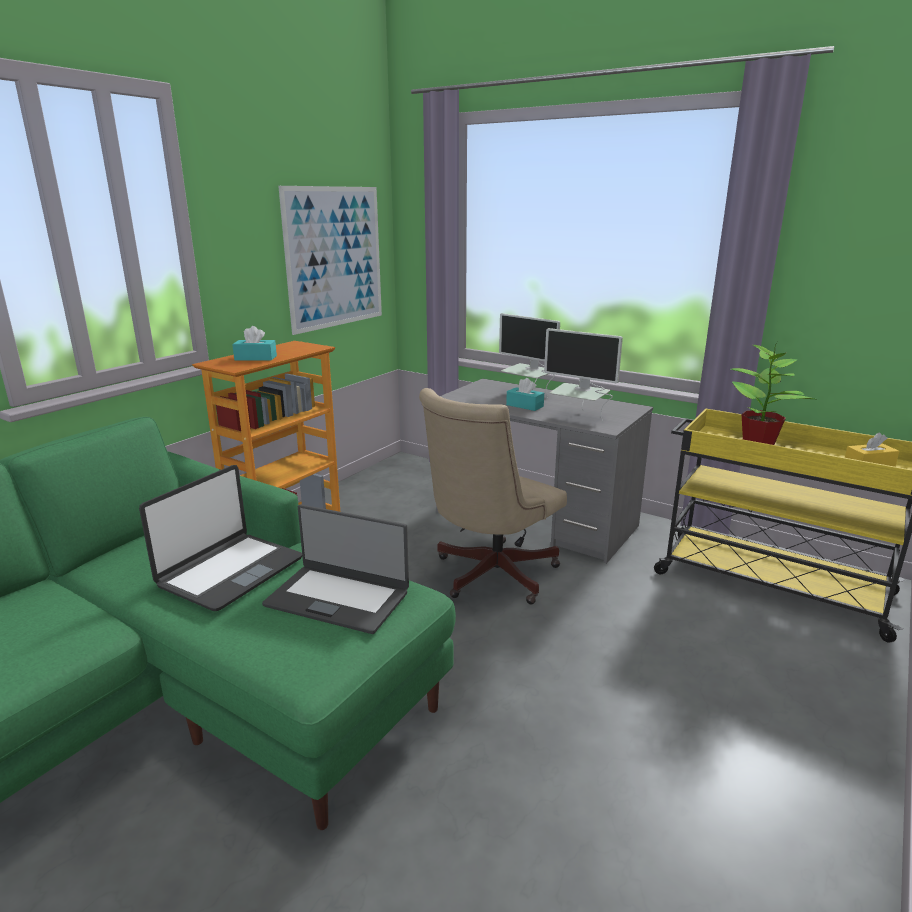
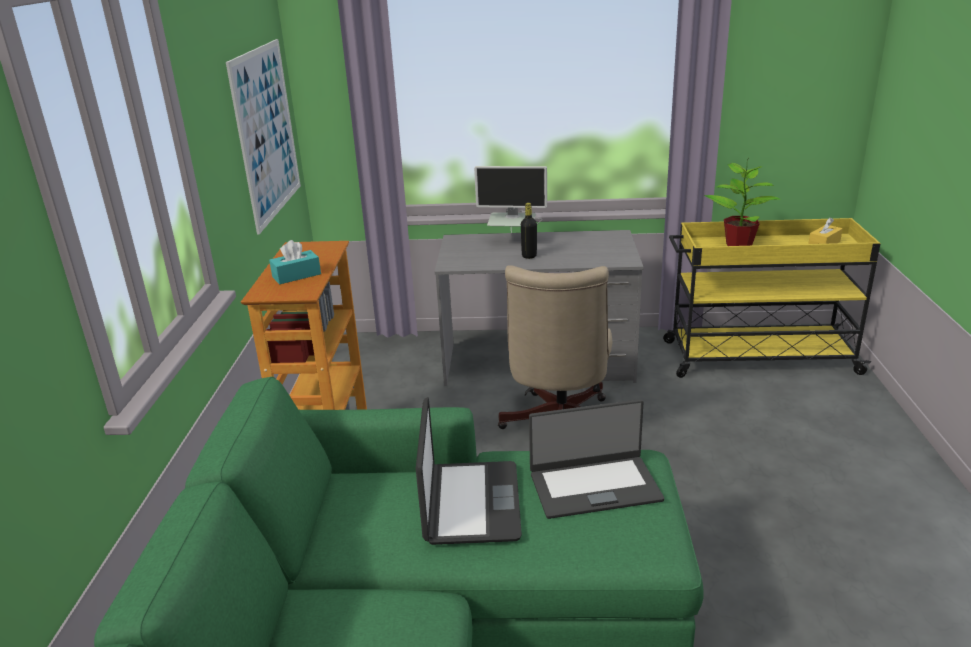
camera: 30 degrees left, 5 degrees up
(524, 405) = (529, 256): turquoise tissue box -> black bottle
(579, 417) = (590, 256): monitor -> none

